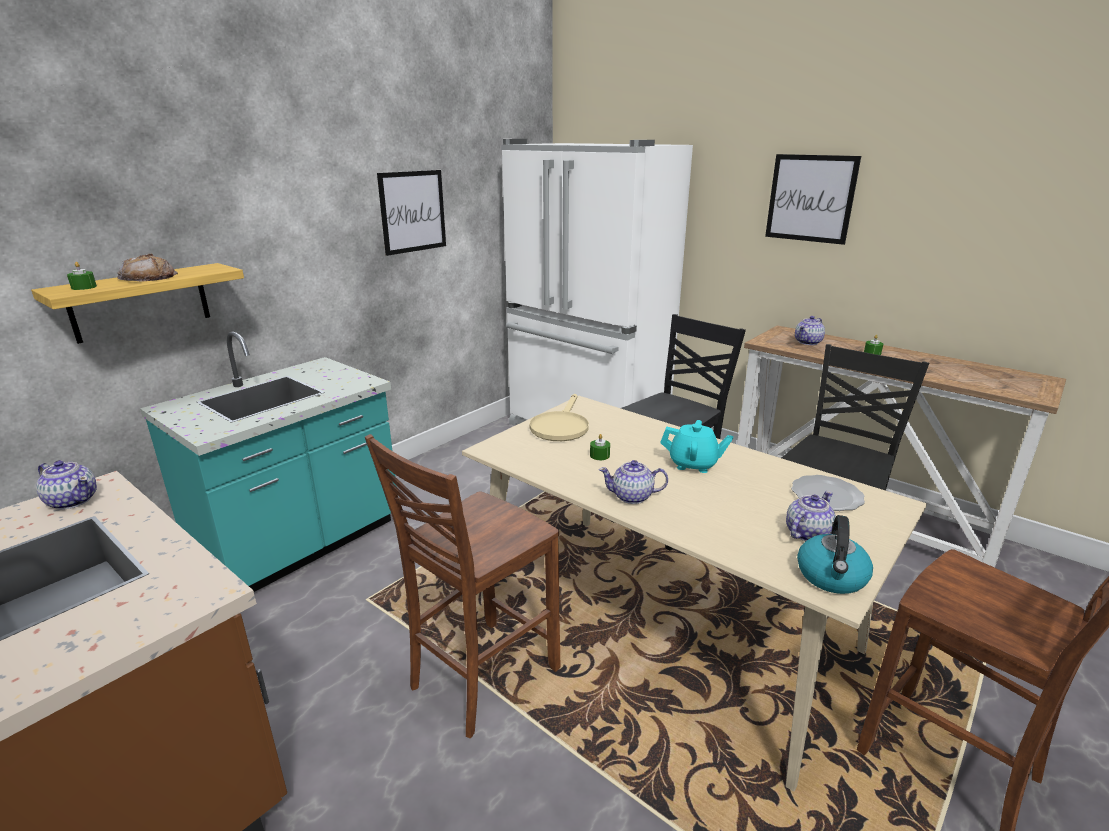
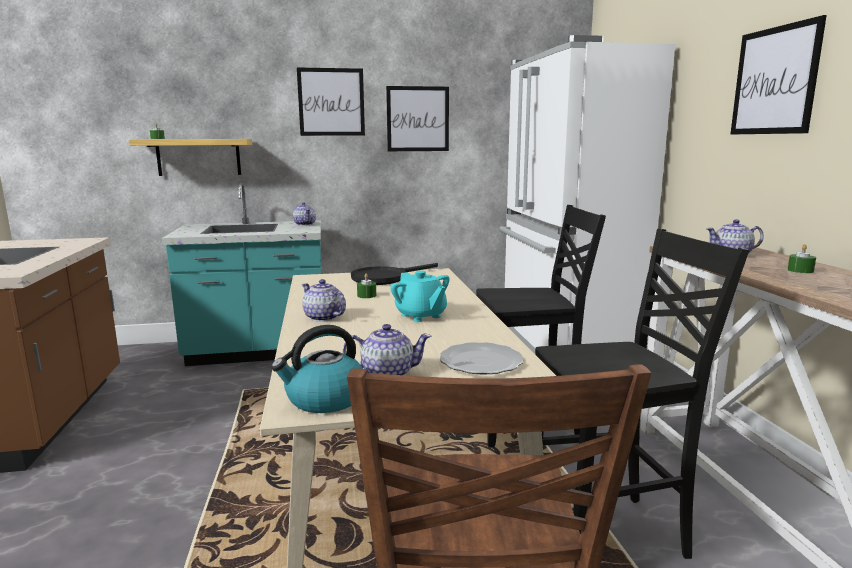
camera: 40 degrees right, 10 degrees down
(73, 500) = (69, 241): teapot -> teapot (305, 224)
(148, 277) = (195, 138): bread -> none
(316, 199) = (331, 102): none -> picture
(480, 678) = (226, 457): brown chair -> none
(560, 426) = (385, 278): beige frying pan -> black frying pan

